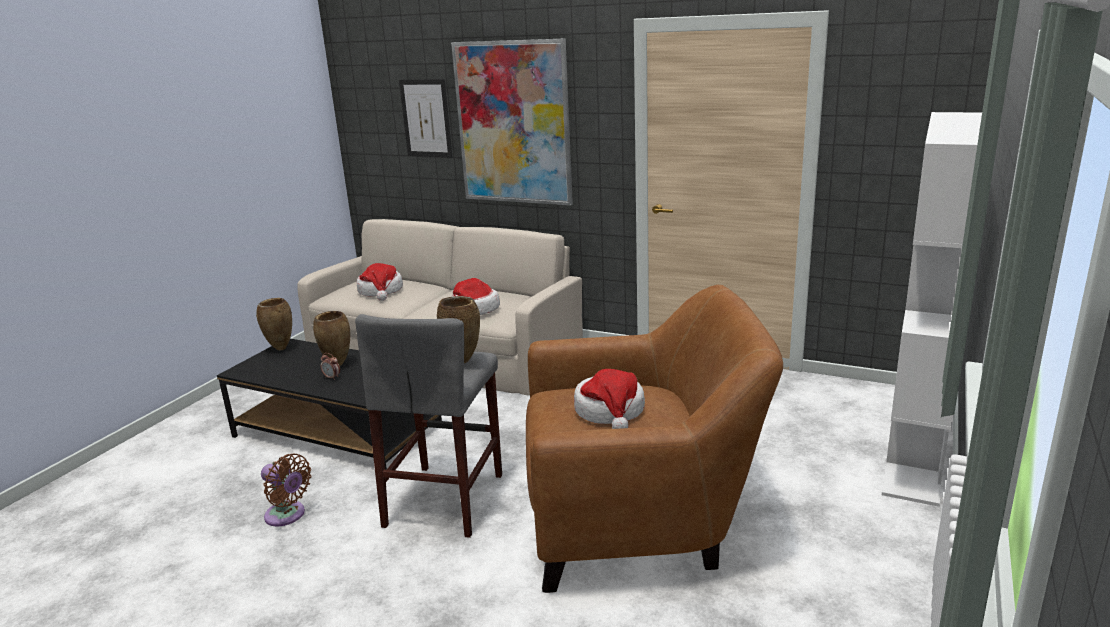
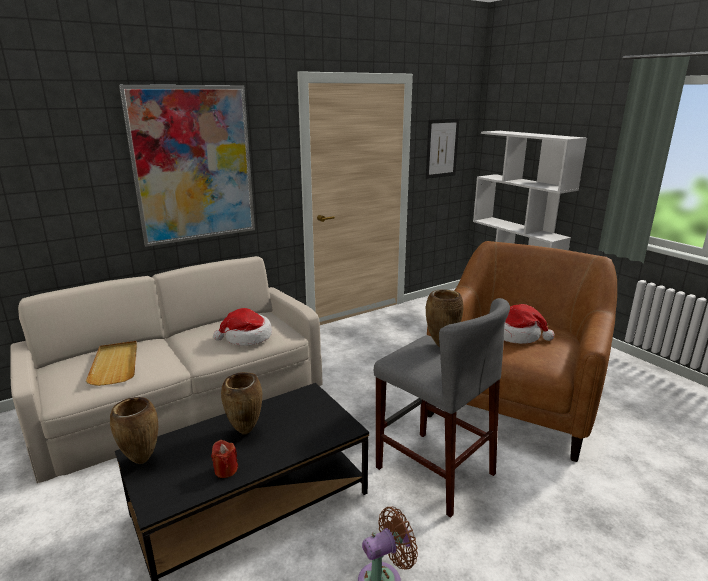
camera: 60 degrees left, 0 degrees up
(286, 376) = (225, 470): none -> red candle
(332, 377) = (272, 441): alarm clock -> none
(381, 291) = (115, 365): hat -> beige tray
(426, 118) = (84, 169): picture -> picture (442, 148)

